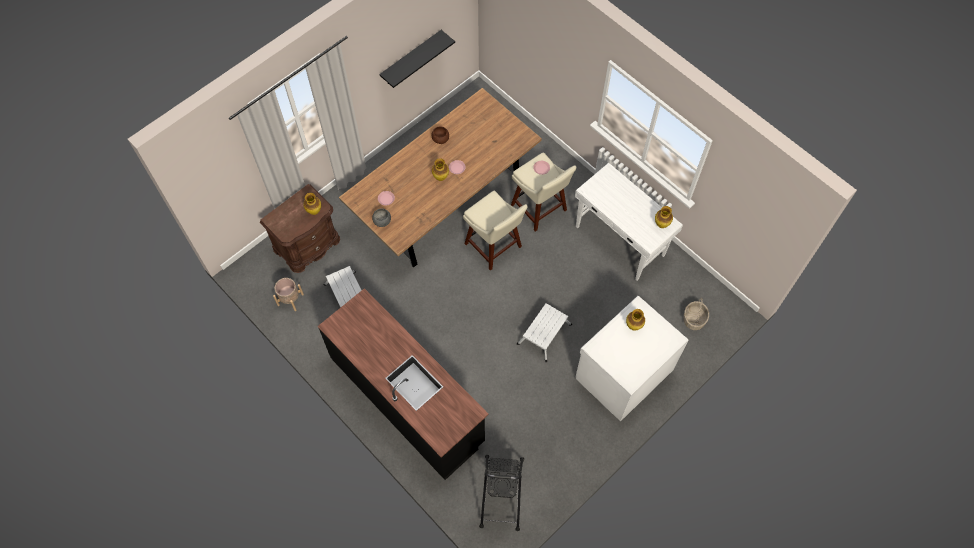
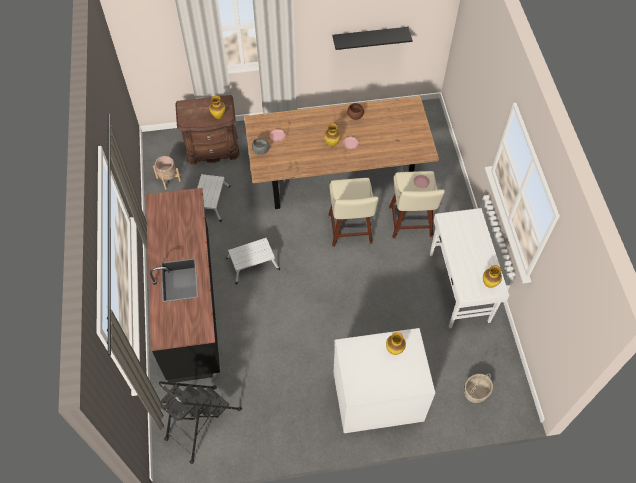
camera: 35 degrees right, 5 degrees down
(544, 334) = (336, 322): white step ladder -> white step ladder (252, 263)

